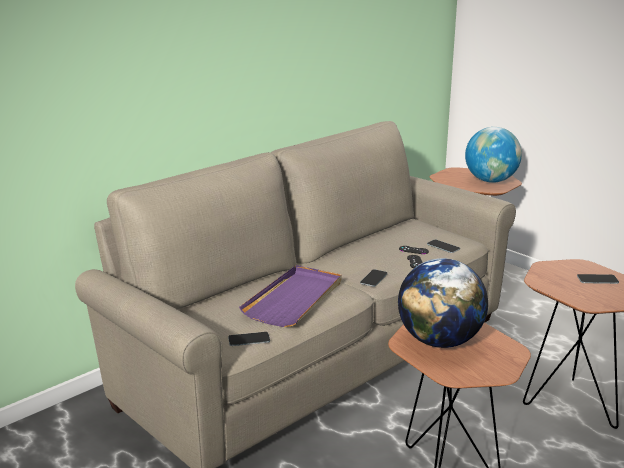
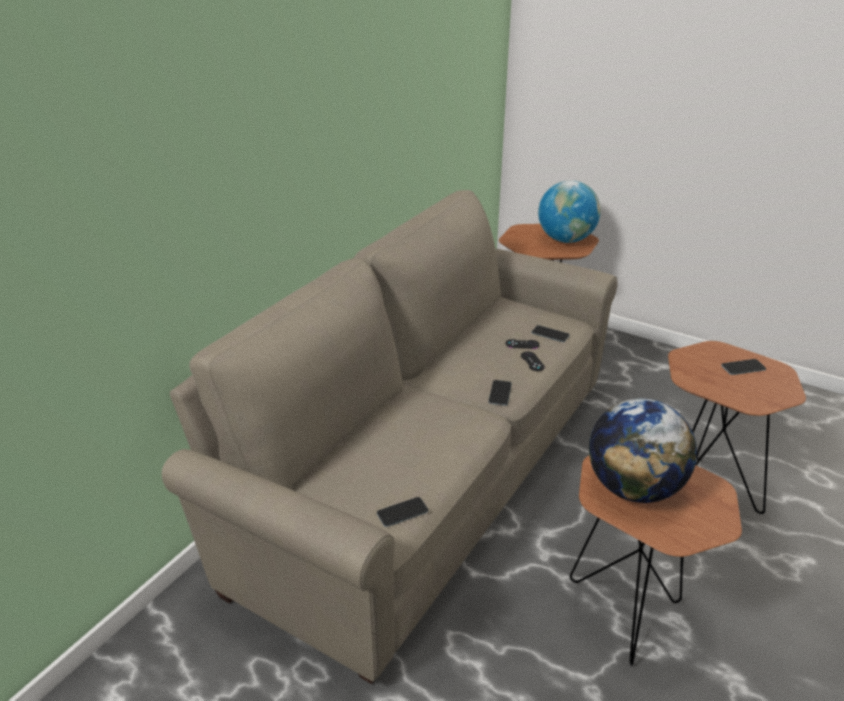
camera: 15 degrees left, 10 degrees up
(294, 299) = (427, 439): purple tray -> none

